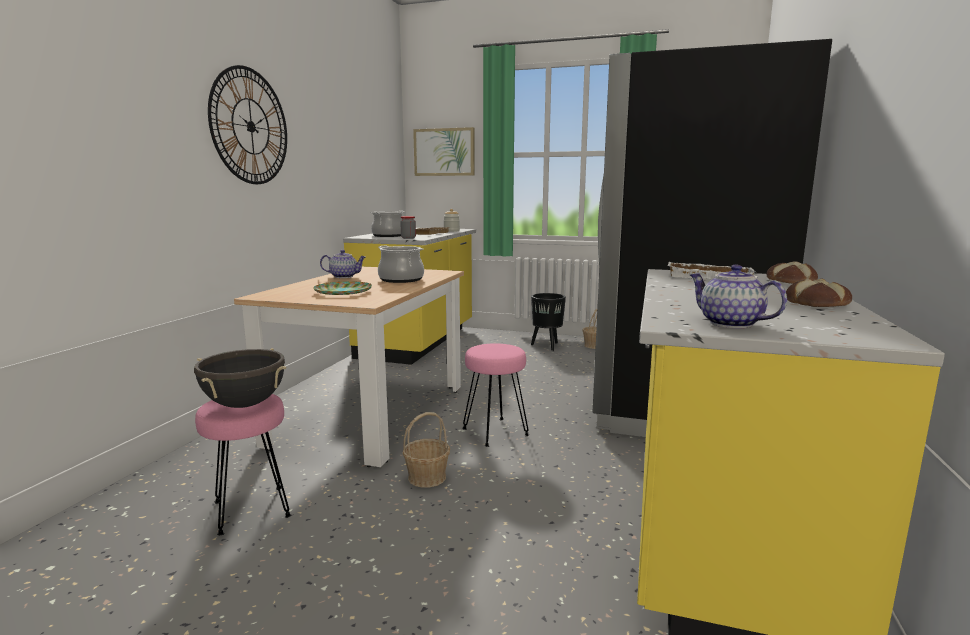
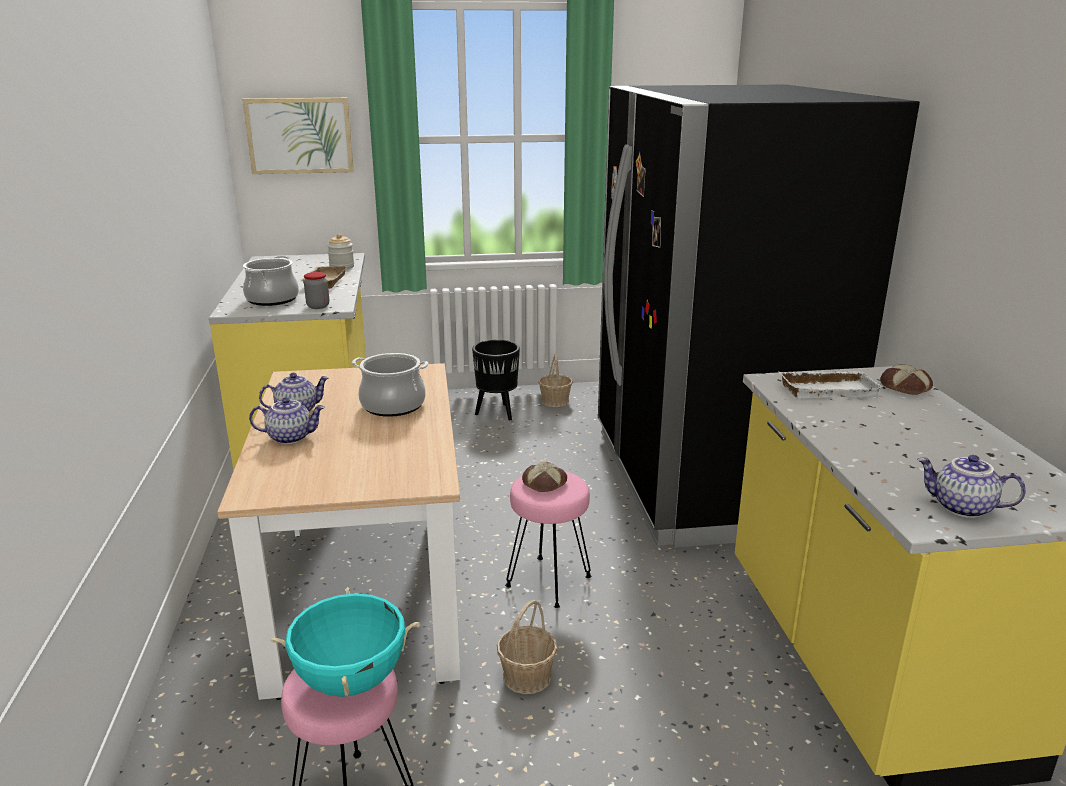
camera: 25 degrees left, 10 degrees up
(245, 404) = (351, 680): black cooking pot -> turquoise cooking pot
(250, 126) = (109, 195): wall clock -> none
(322, 283) = (291, 437): none -> teapot
(342, 292) = (358, 458): plate -> none
(817, 303) = (978, 441): bread -> bread (545, 483)

